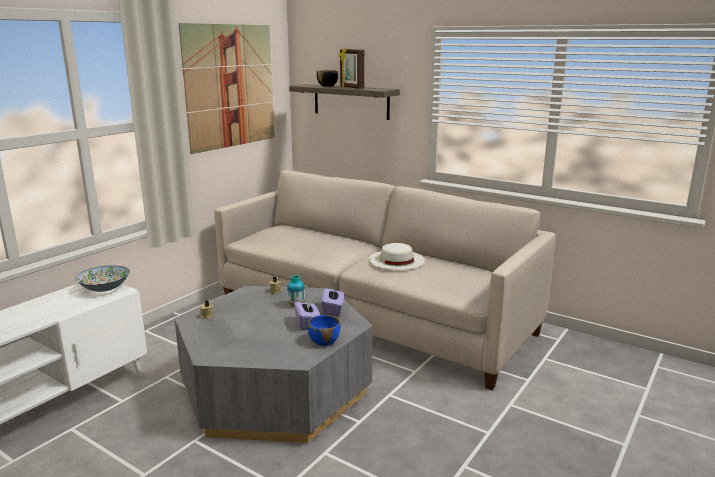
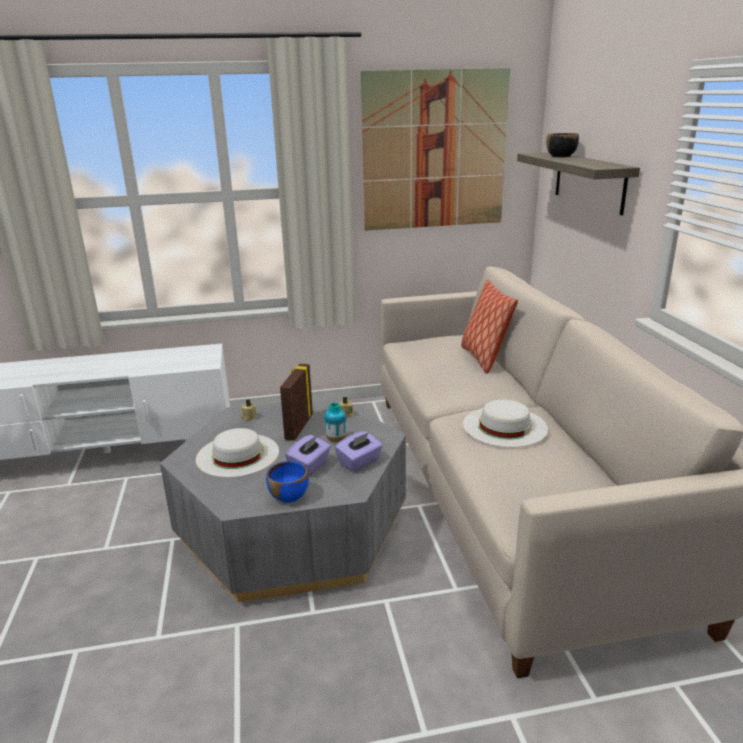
camera: 45 degrees right, 5 degrees up
(105, 288) = (203, 357): bowl -> none
(245, 337) = (238, 455): none -> white hat
(319, 233) = (484, 358): none -> pillow
(351, 87) = (577, 161): picture frame -> picture frame (298, 427)

